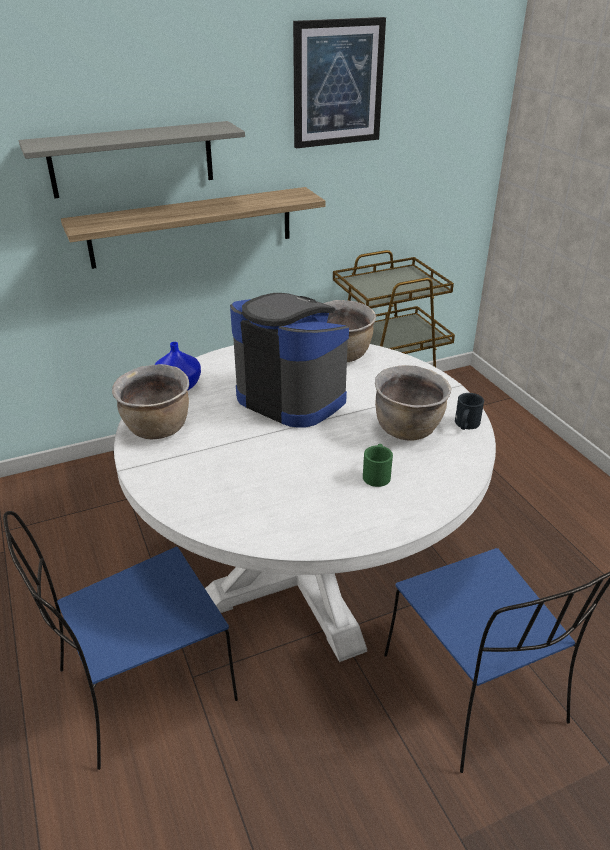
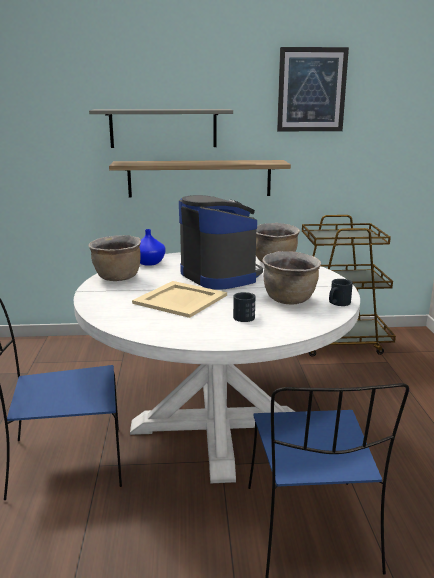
camera: 20 degrees right, 15 degrees down
(274, 458) = (180, 299): none -> beige tray
(377, 473) = (246, 316): green mug -> black mug

